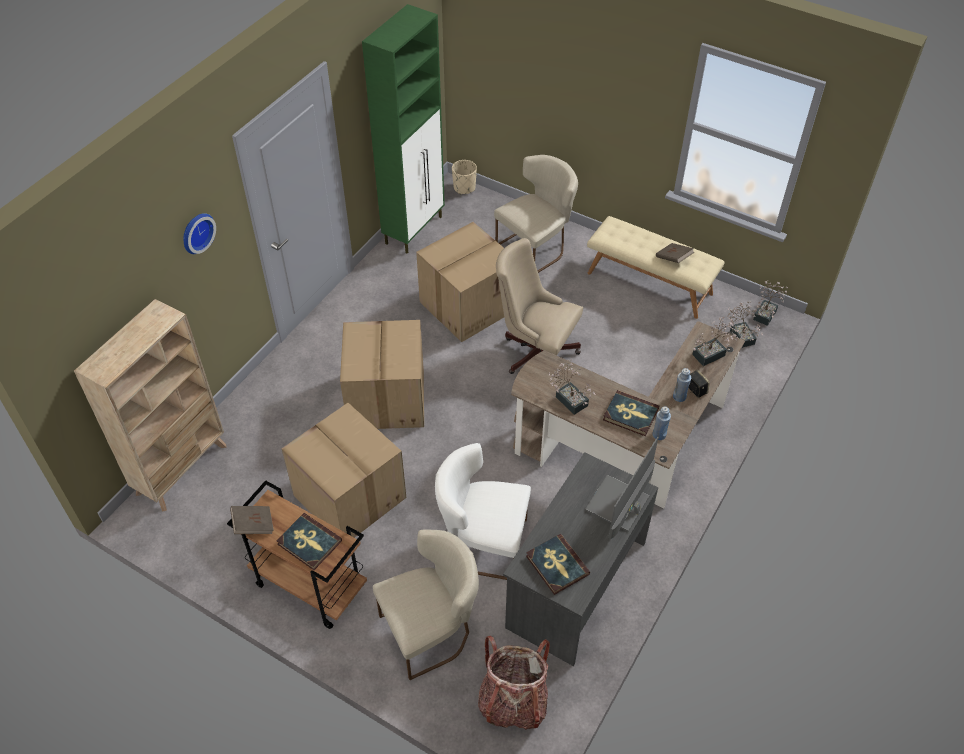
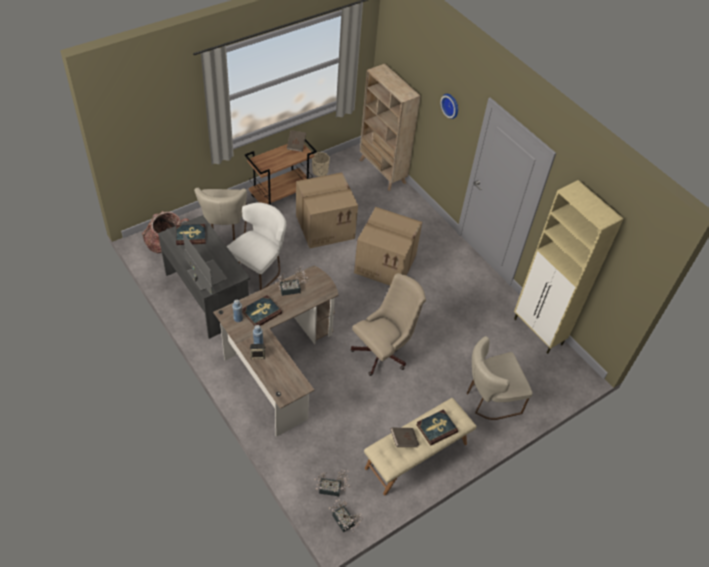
camera: 110 degrees right, 0 degrees up
(309, 543) = (272, 159): book -> book (436, 428)
(414, 229) = (538, 332): green cabinet -> beige cabinet
(464, 188) = (578, 381): beige planter -> beige planter (320, 171)
(468, 304) = (446, 333): cardboard box -> none
(536, 247) = (489, 399): beige chair -> beige chair turned 90 degrees clockwise
(712, 354) = (280, 381): potted plant -> none

